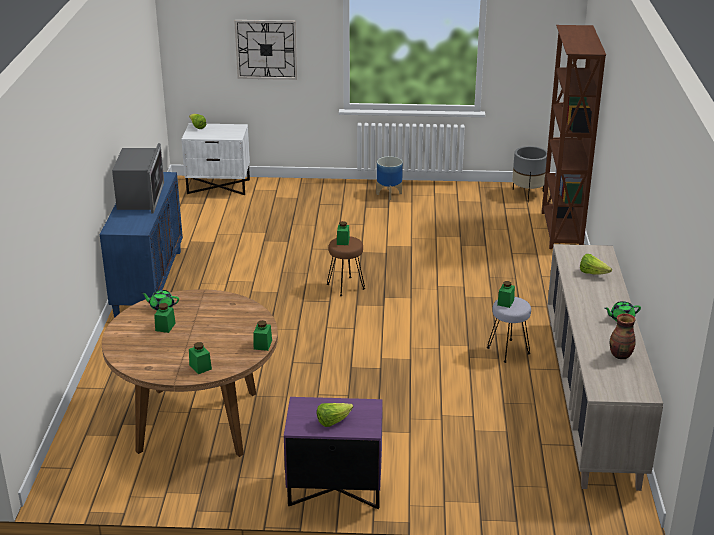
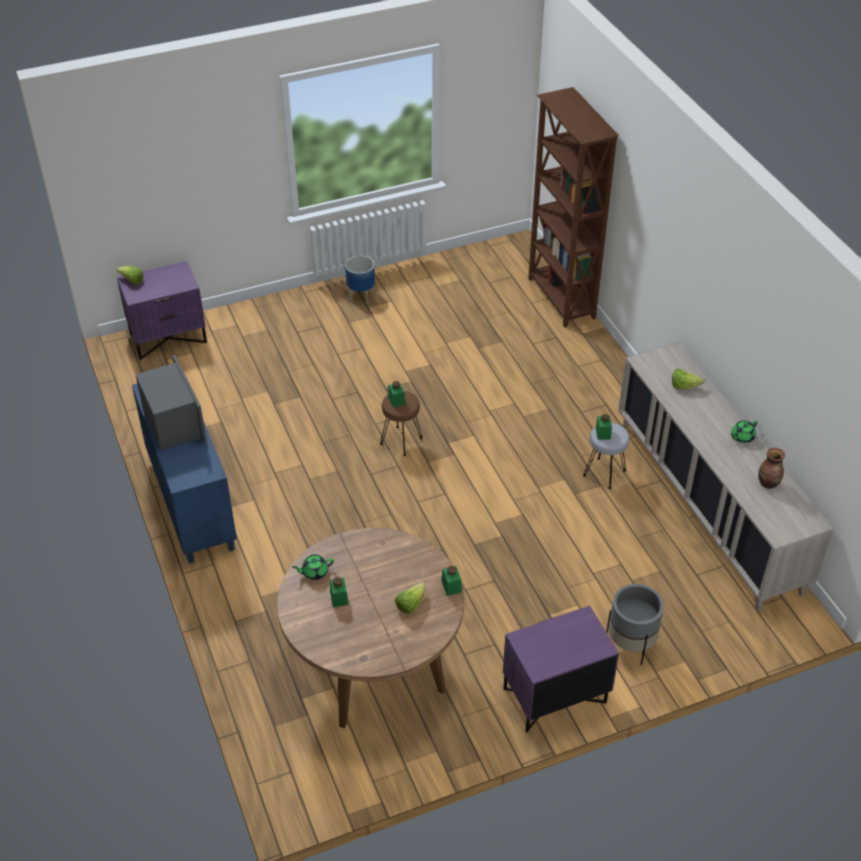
camera: 25 degrees left, 15 degrees up
(200, 367) = (413, 638): green jar -> none
(219, 186) = (168, 337): white nightstand -> purple nightstand
(266, 49) = (198, 175): wall clock -> none
(333, 421) = (565, 649): lettuce -> lettuce (410, 604)
(527, 194) = (500, 256): grey planter -> grey planter (630, 644)

